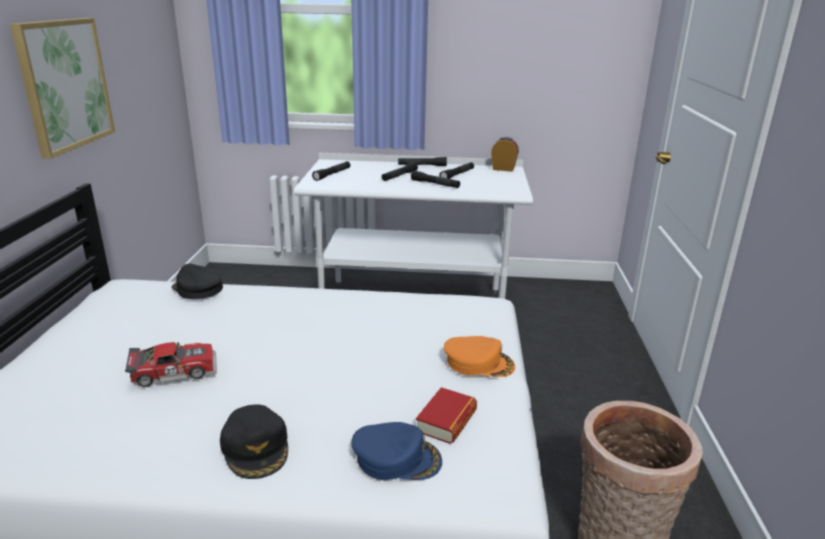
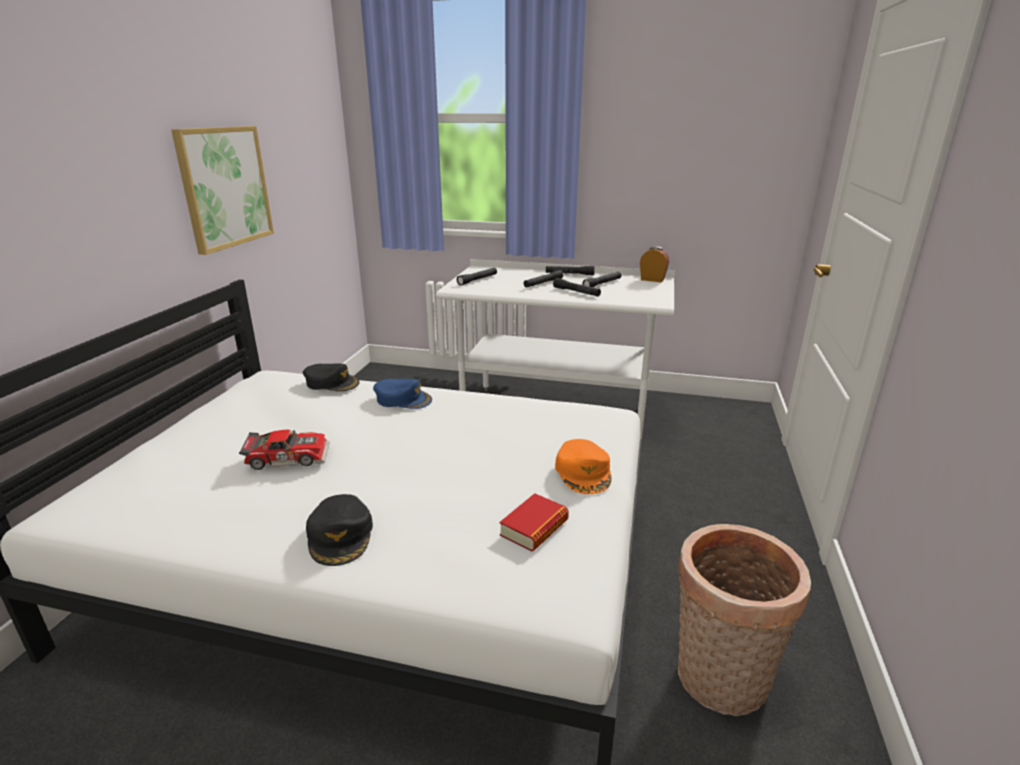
camera: 10 degrees right, 0 degrees up
(197, 289) = (332, 383): black cap -> black cap turned 150 degrees clockwise
(397, 458) = (473, 560): blue cap -> blue cap (403, 399)
(478, 362) = (584, 472): orange cap -> orange cap turned 60 degrees clockwise

